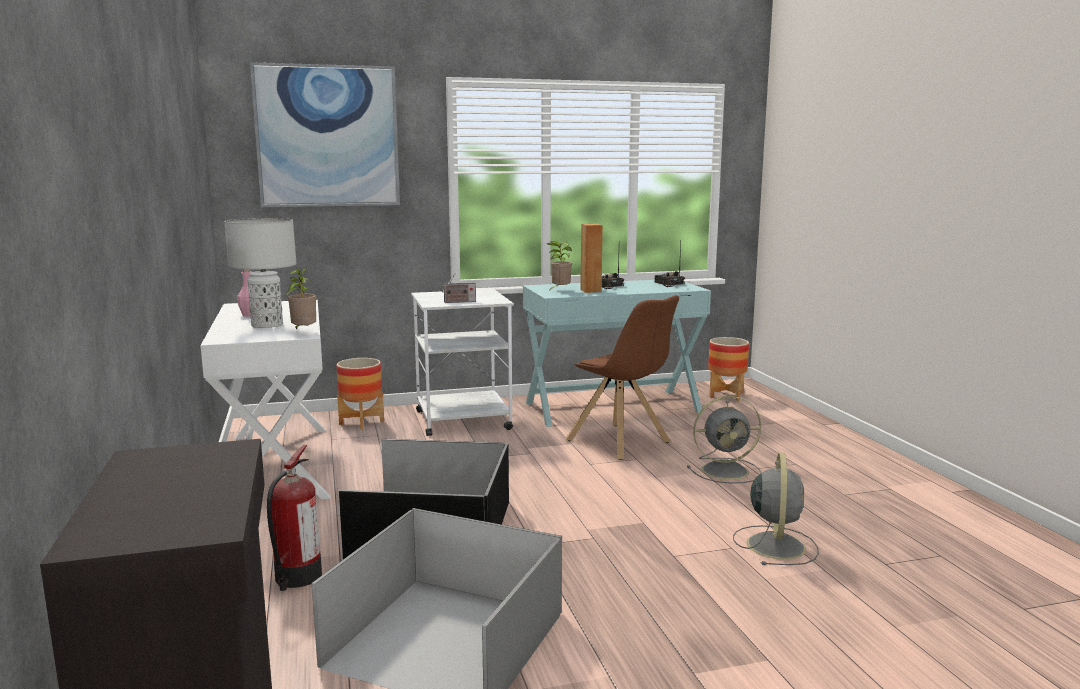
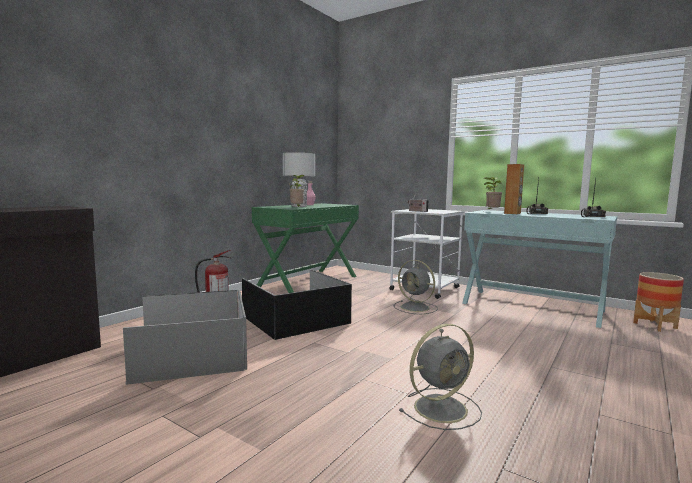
camera: 50 degrees right, 5 degrees down
(277, 465) = (308, 282): white desk -> green desk
(327, 136) = (387, 120): picture -> none
(362, 422) = (377, 278): planter -> none
(621, 442) = (489, 322): brown chair -> none
(727, 470) = (526, 360): grey fan -> grey fan (416, 308)

